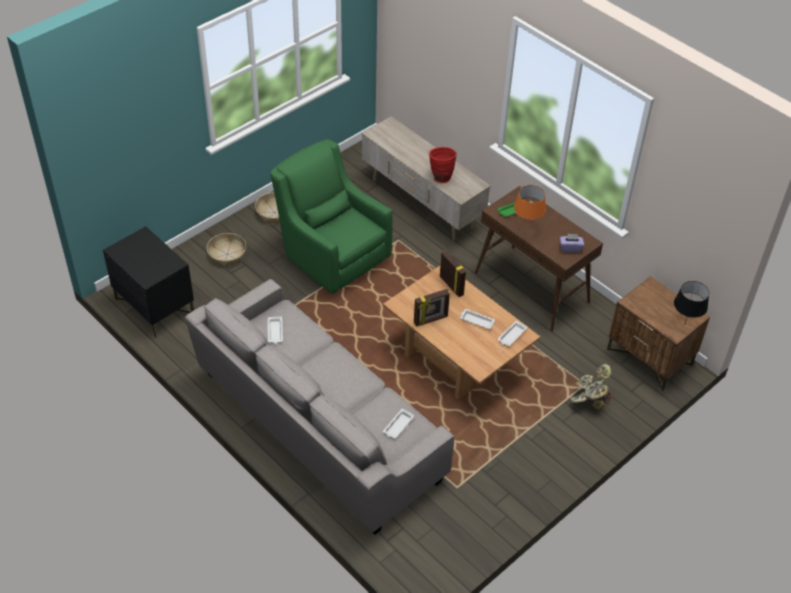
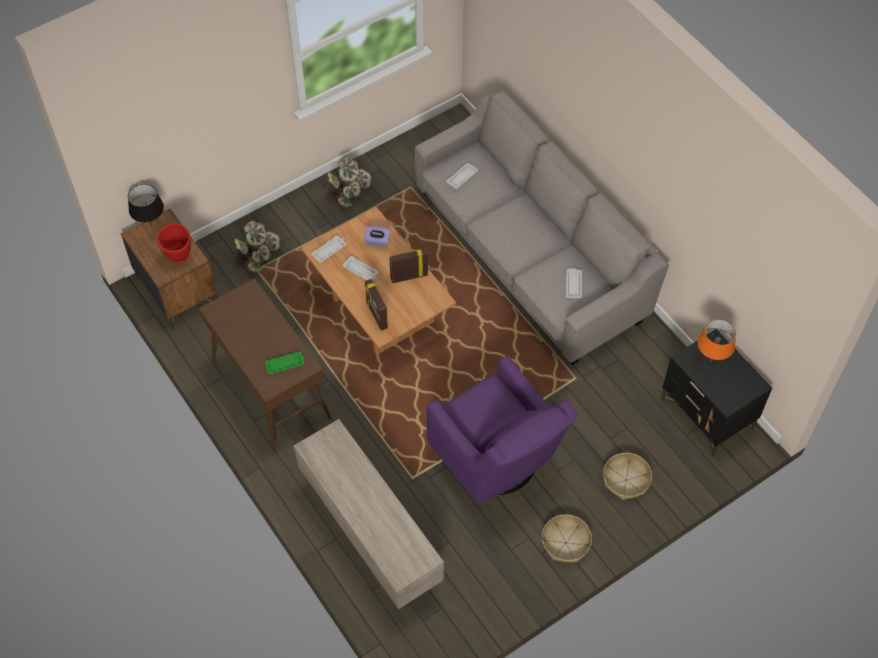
camera: 170 degrees left, 10 degrees up
(331, 257) = (498, 461): green armchair -> purple armchair
(440, 177) = (353, 466): red vase -> red vase (179, 259)
(522, 475) = (348, 191): none -> potted plant
(527, 229) = (278, 336): orange table lamp -> orange table lamp (710, 361)
(570, 248) = (238, 304): purple tissue box -> purple tissue box (377, 241)

